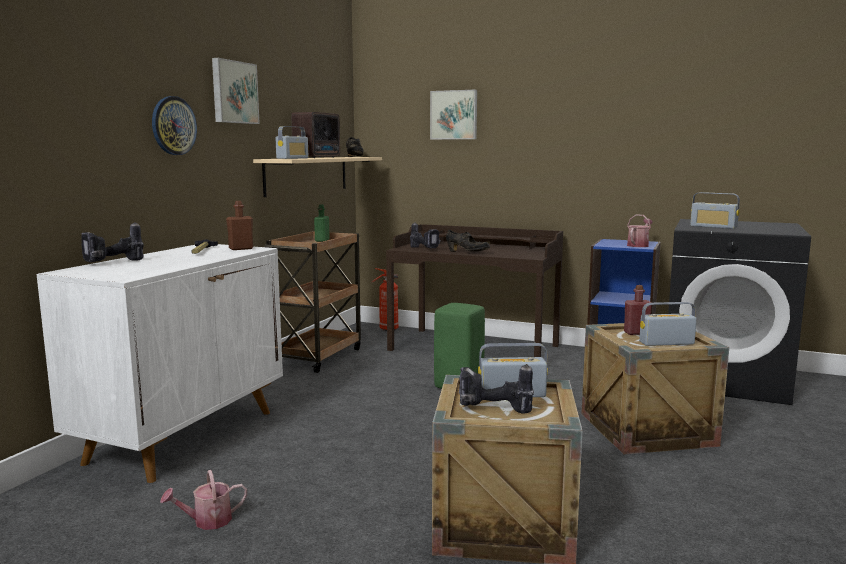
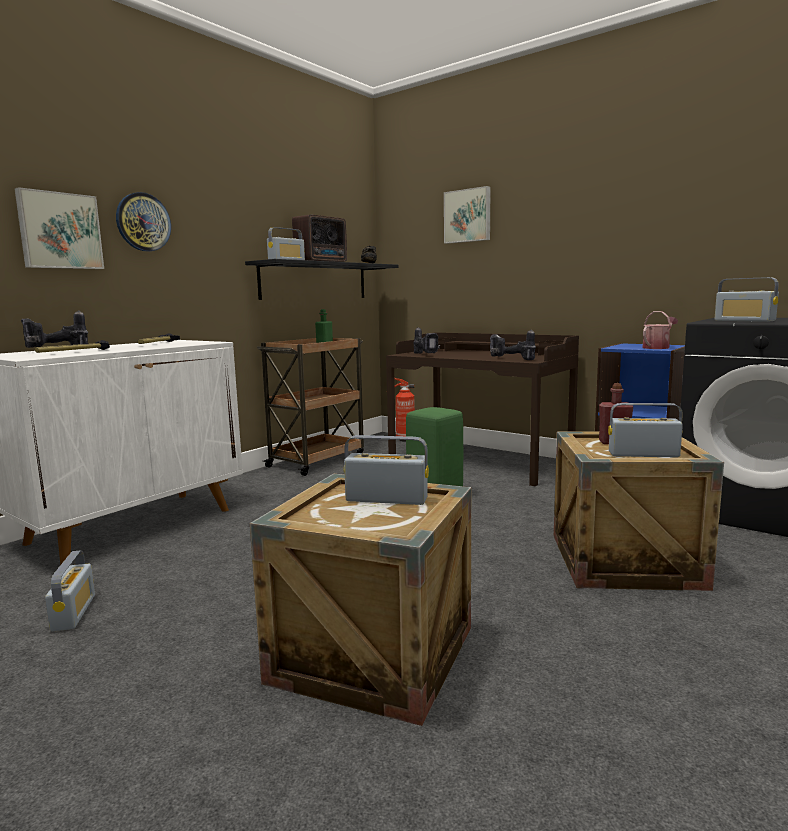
camera: 15 degrees right, 0 degrees up
(149, 267) = (74, 352): none -> hammer
(207, 521) = (74, 613): watering can -> radio
(233, 92) = (219, 193): picture -> picture (59, 231)
(241, 249) = (197, 342): brown bottle -> none
(307, 175) = (315, 281): beige shelf -> black shelf
(467, 252) = (465, 357): black shoe -> none
(492, 410) = (341, 515): power drill -> power drill (510, 359)

